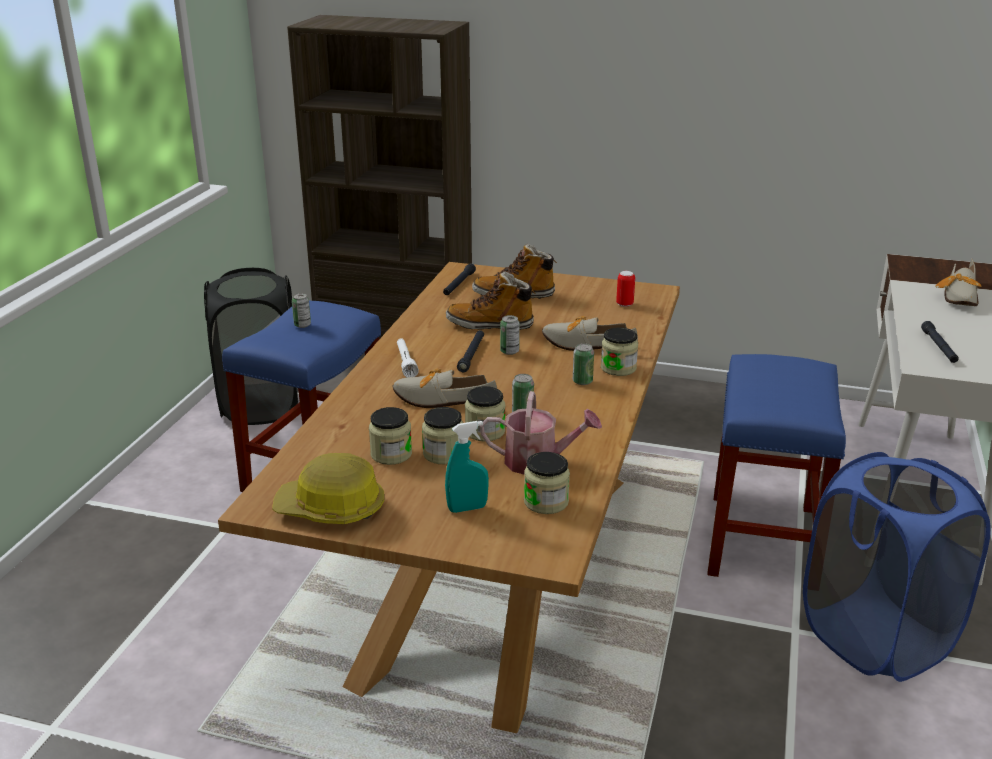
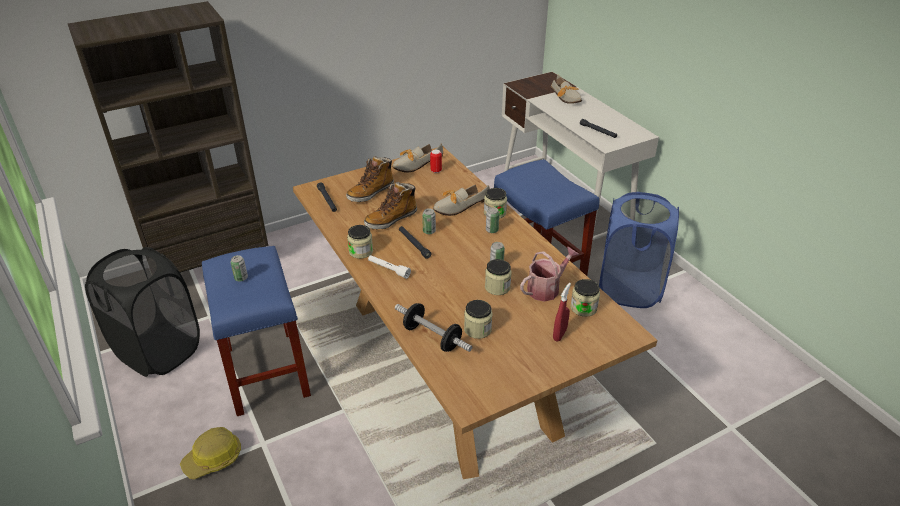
camera: 45 degrees left, 10 degrees up
(331, 509) = (504, 379): hard hat -> hard hat (213, 459)
(336, 436) = (432, 337): none -> dumbbell
(439, 399) = (445, 282): shoe -> shoe (413, 165)
(443, 454) = (500, 312): jar -> jar (361, 251)
(467, 508) = (559, 334): turquoise spray bottle -> red spray bottle

